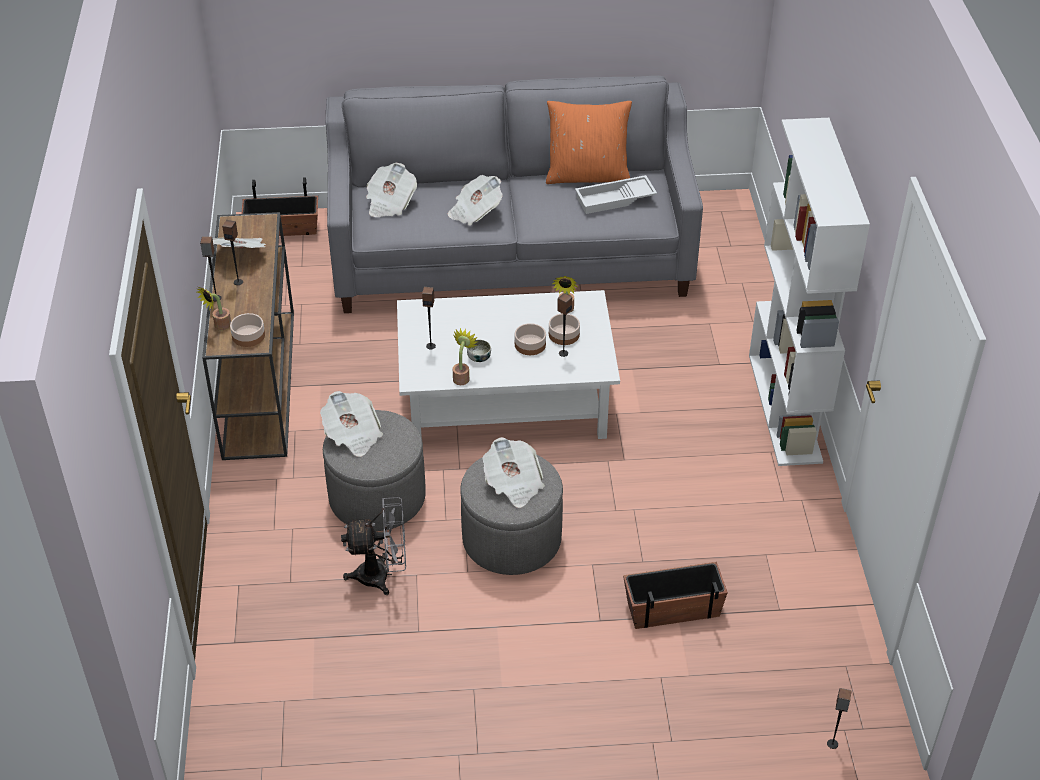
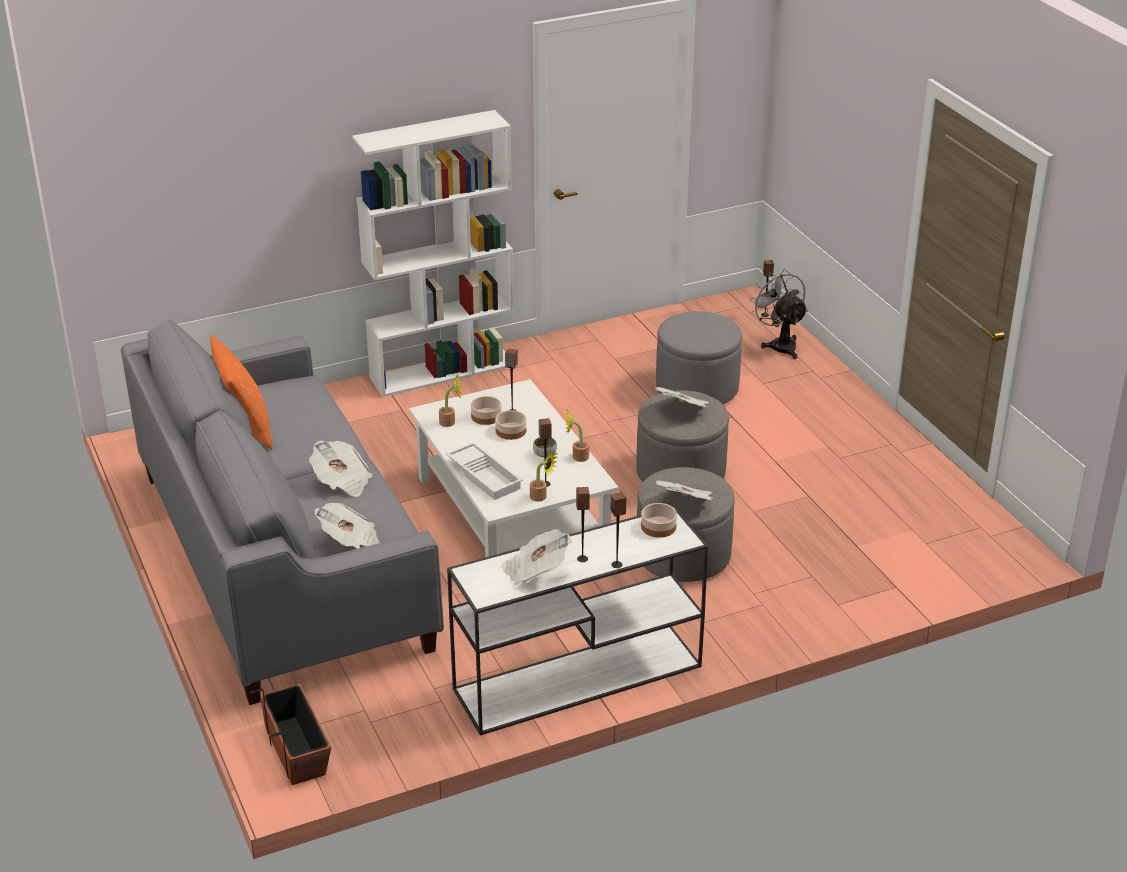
camera: 110 degrees left, 10 degrees down
(220, 326) = (656, 549): potted plant -> potted plant (541, 497)
(259, 381) = (576, 679): brown console table -> white console table
(382, 575) = (767, 529): grey fan -> grey fan (780, 344)
(615, 200) = (285, 403): white tray -> white tray (485, 475)
(673, 608) = (697, 388): planter -> grey ottoman

